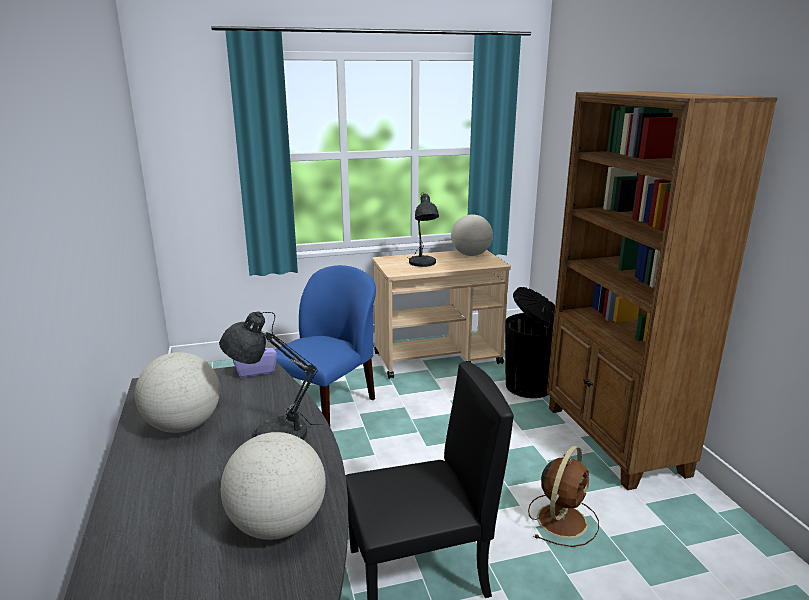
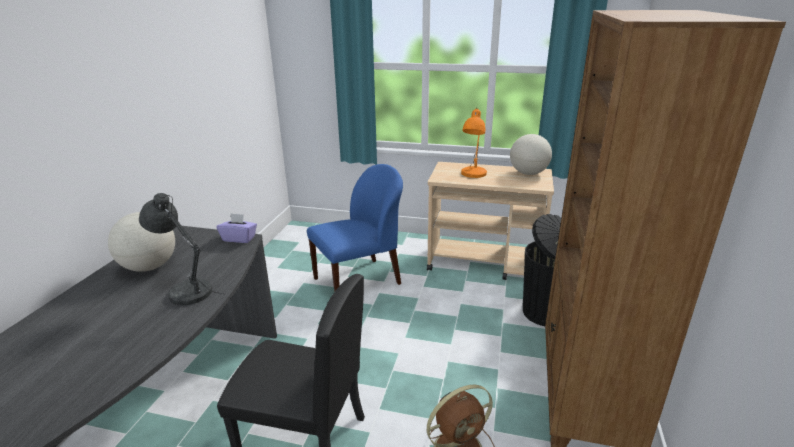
camera: 30 degrees right, 5 degrees up
(278, 525) = (102, 361): globe -> none
(422, 264) = (472, 174): grey table lamp -> orange table lamp

